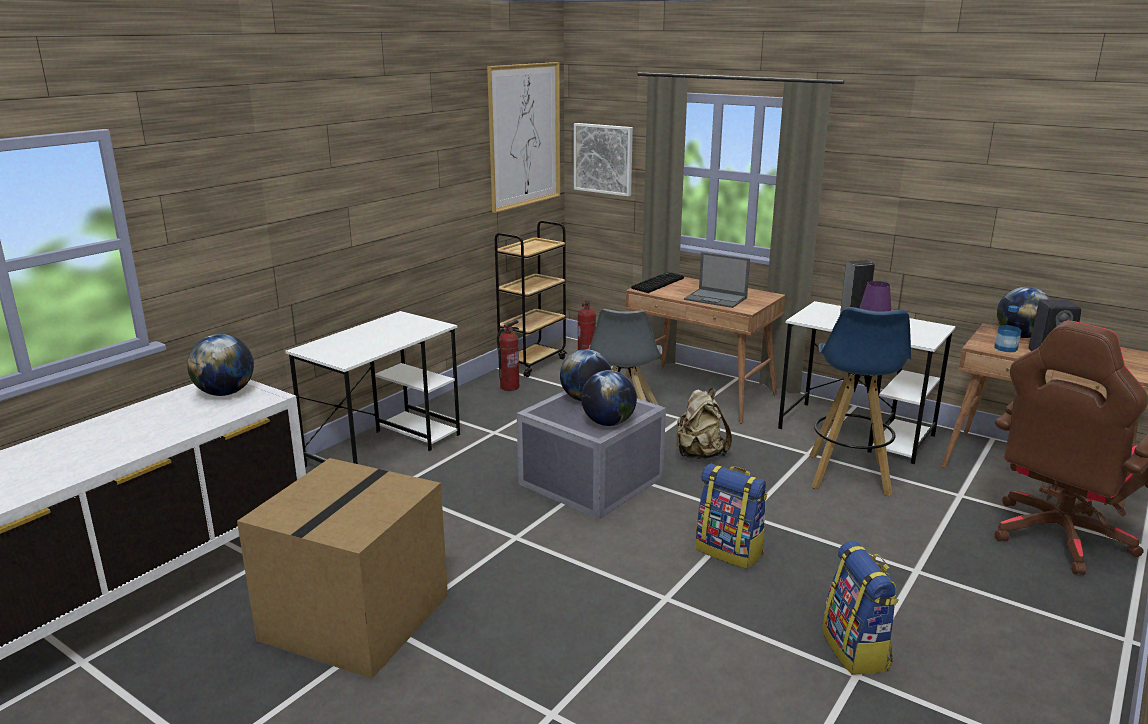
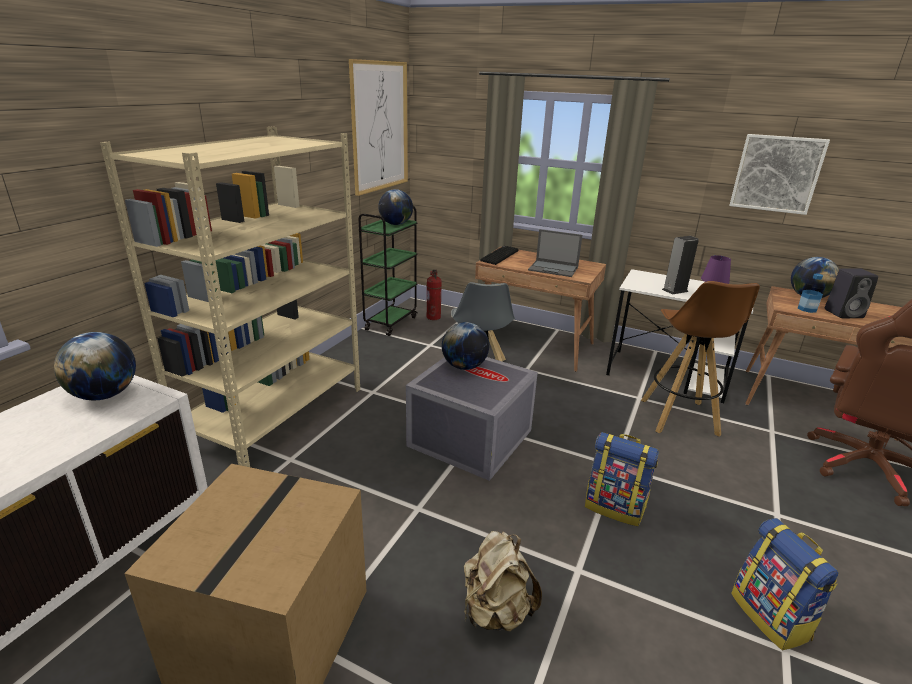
camera: 10 degrees left, 5 degrees up
(385, 449) = (276, 416): white desk -> beige bookcase
(509, 387) = (376, 346): fire extinguisher -> none
(532, 364) = (390, 323): brown cart -> green cart
(603, 159) = (445, 149): picture -> picture (776, 174)
(608, 423) = (493, 392): globe -> globe (396, 224)
(699, 455) = (553, 404): beige backpack -> beige backpack (496, 611)
(848, 476) = (678, 418): blue stool -> brown stool

